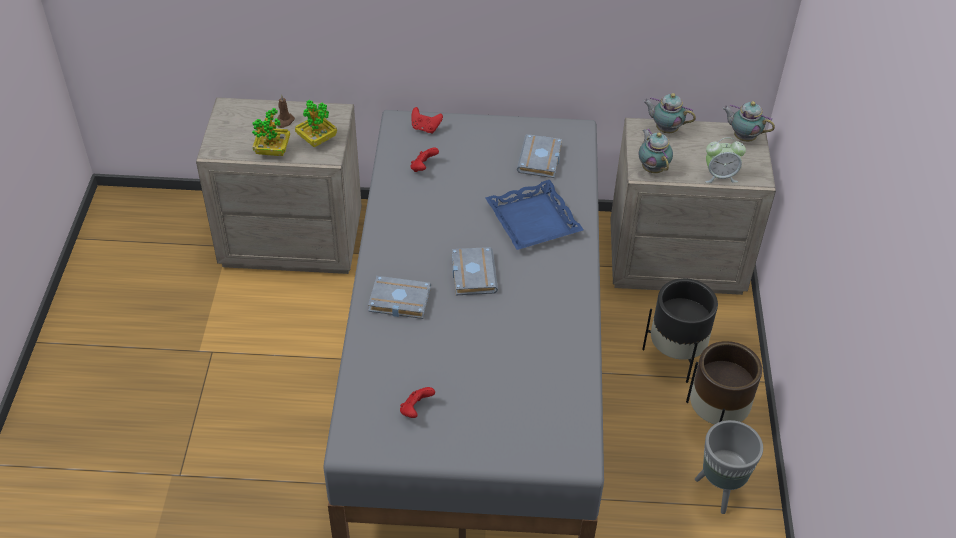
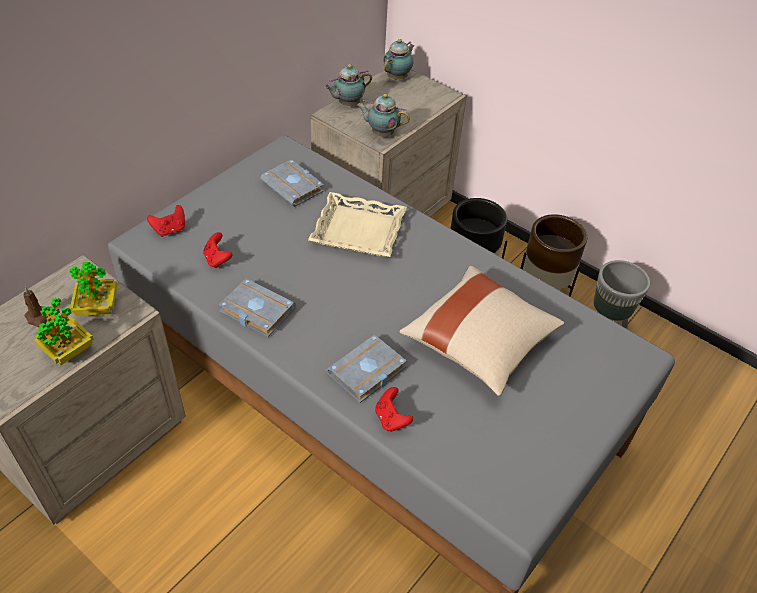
camera: 55 degrees left, 0 degrees up
(415, 410) = (512, 437): red game controller -> red game controller (391, 419)
(471, 274) = (381, 303): grey book -> grey book (255, 311)
(489, 348) = (479, 343): none -> beige pillow
(534, 221) = (358, 230): blue tray -> beige tray
(720, 176) = (425, 109): alarm clock -> none
(743, 137) = (398, 77): teapot -> teapot turned 150 degrees clockwise

